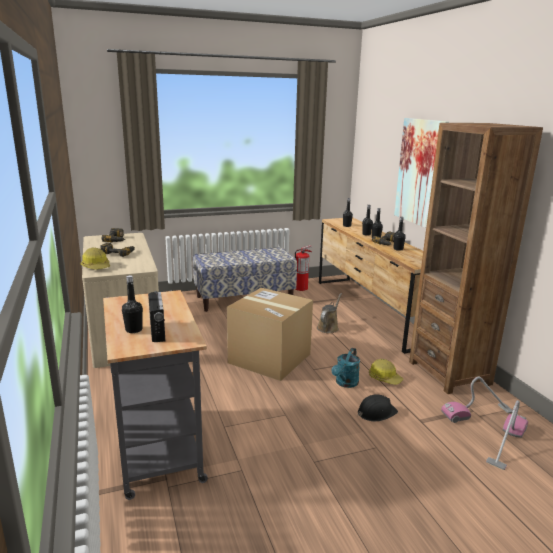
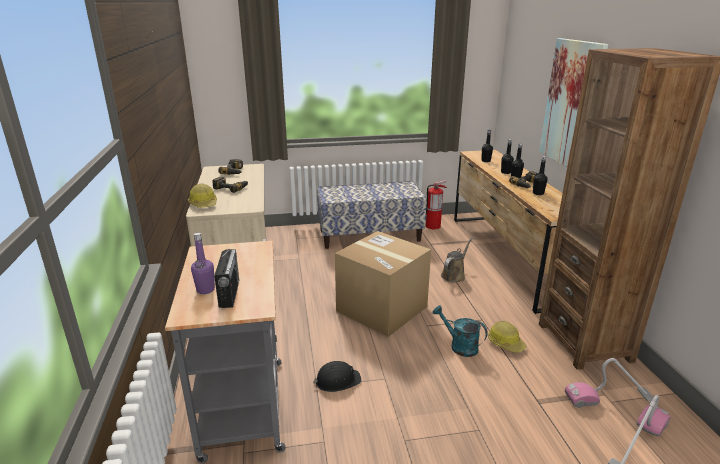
camera: 10 degrees right, 5 degrees up
(134, 330) = (205, 290): black bottle -> purple bottle
(345, 383) = (459, 346): turquoise watering can -> turquoise watering can turned 90 degrees clockwise
(376, 412) = (487, 385): black hard hat -> black hard hat (337, 380)

